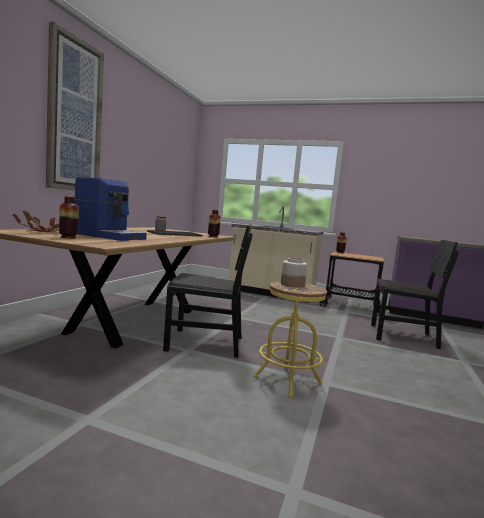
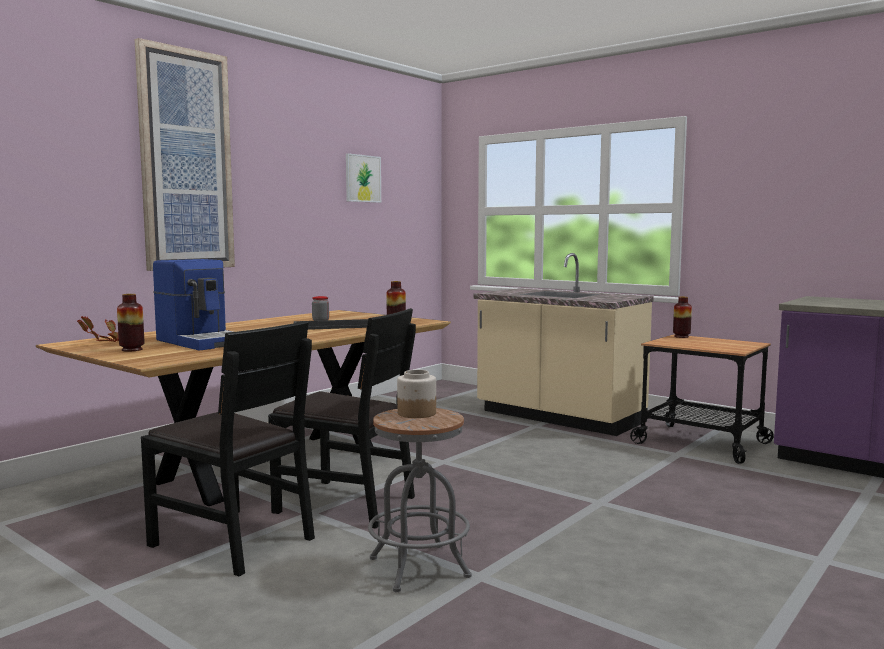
camera: 20 degrees right, 0 degrees up
(164, 151) = (362, 178): none -> picture
(287, 380) = (419, 567): yellow stool -> grey stool
(402, 336) = (743, 505): black chair -> black chair (233, 540)

